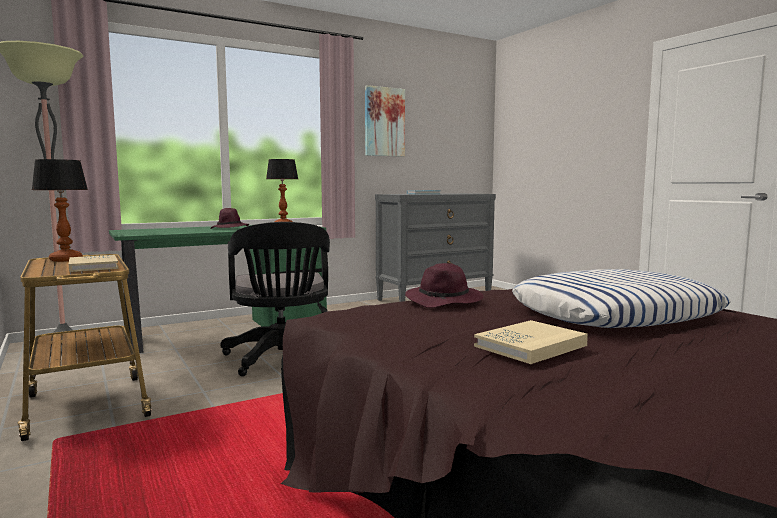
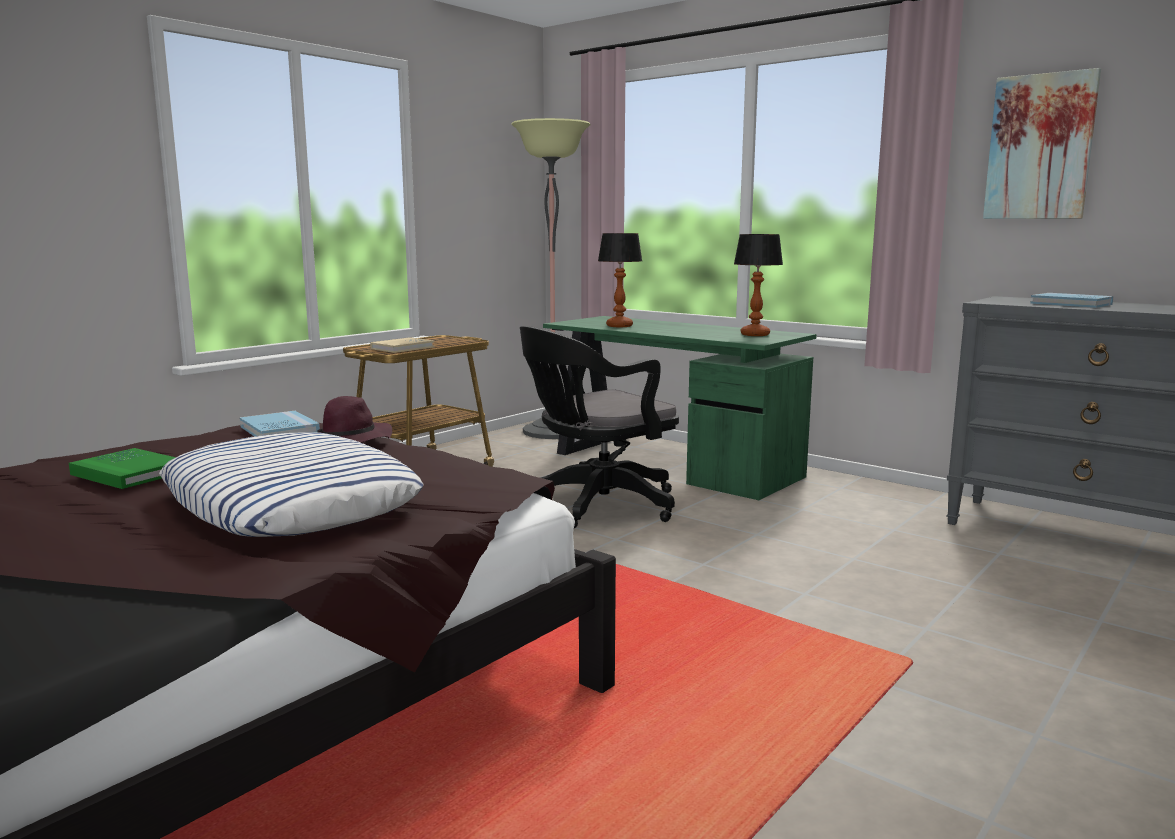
camera: 70 degrees right, 5 degrees up
(65, 260) = (444, 340): table lamp -> table lamp (618, 326)
(230, 228) = (675, 329): purple hat -> none
(377, 314) = (279, 430): none -> blue book
(530, 346) = (129, 473): beige book -> green book

